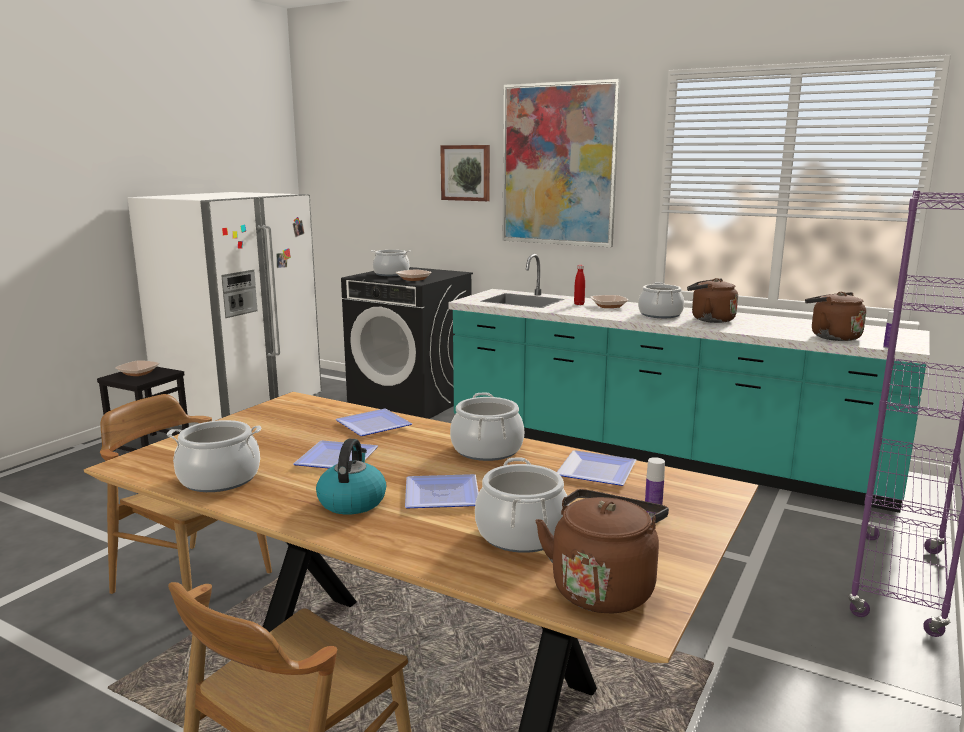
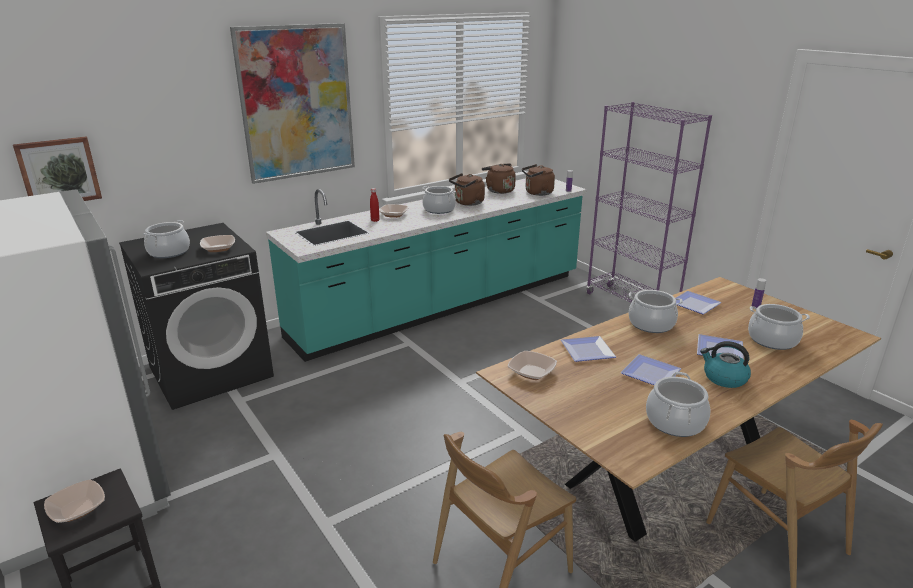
camera: 65 degrees left, 10 degrees up
(304, 409) = (531, 372): none -> bowl
(466, 173) = (195, 122): picture -> picture (58, 171)
(603, 588) = (827, 335): brown kettle -> brown kettle (498, 190)

